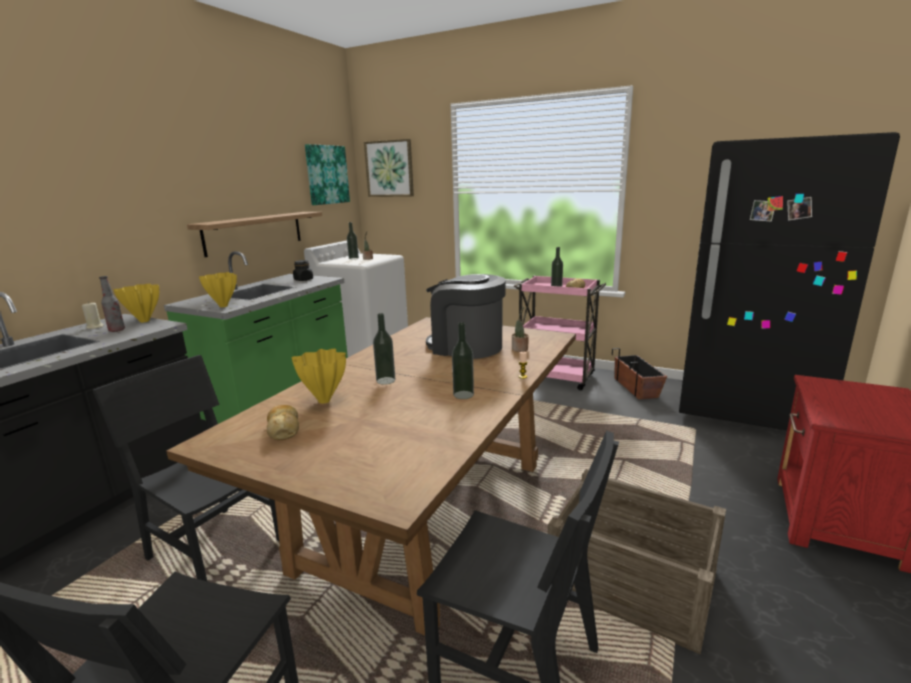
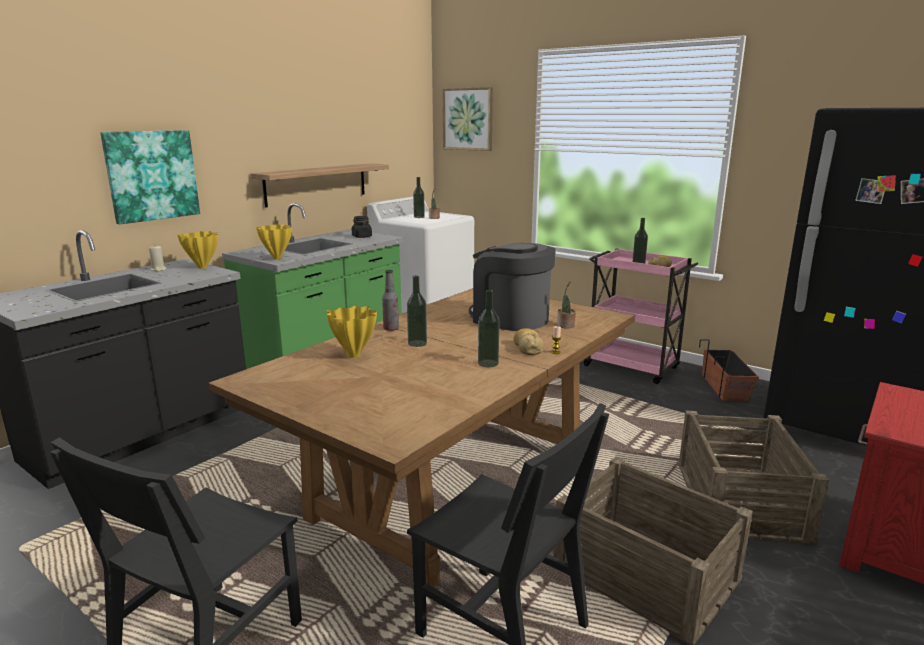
camera: 10 degrees right, 0 degrees up
(117, 330) = (177, 274): bottle -> bottle (391, 329)
(217, 550) = (247, 490): black chair -> none
(283, 429) = (311, 375): bread -> bread (528, 347)
(327, 175) = (399, 124): picture -> picture (152, 175)
(686, 491) = (740, 500): none -> crate

